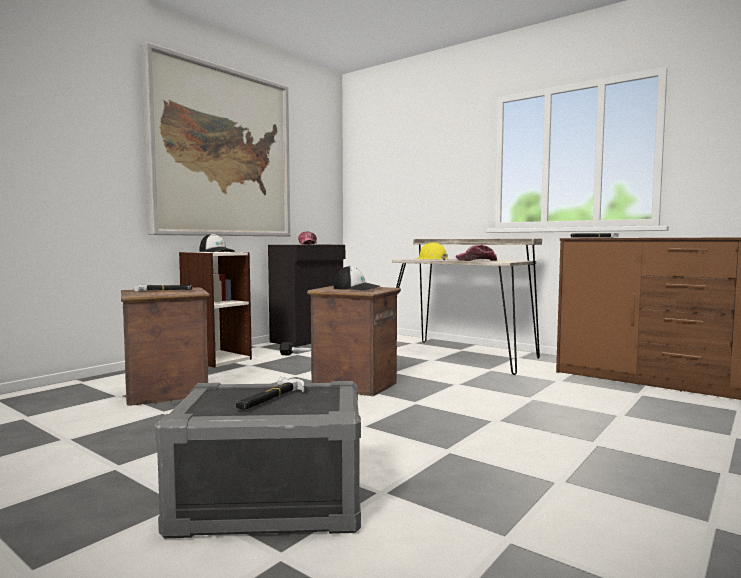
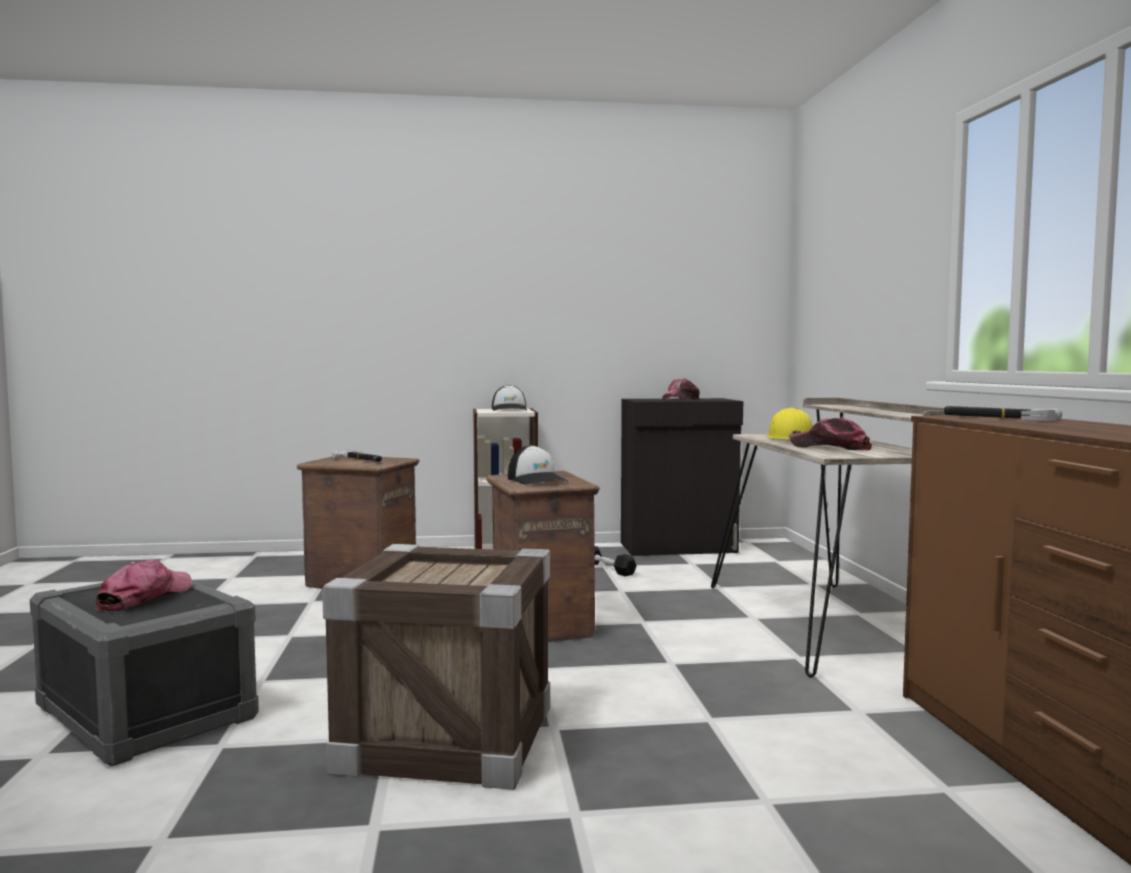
camera: 45 degrees right, 0 degrees up
(222, 153) = (547, 272): picture -> none
(270, 398) = (144, 597): hammer -> cap
(473, 441) = (448, 738): none -> crate

